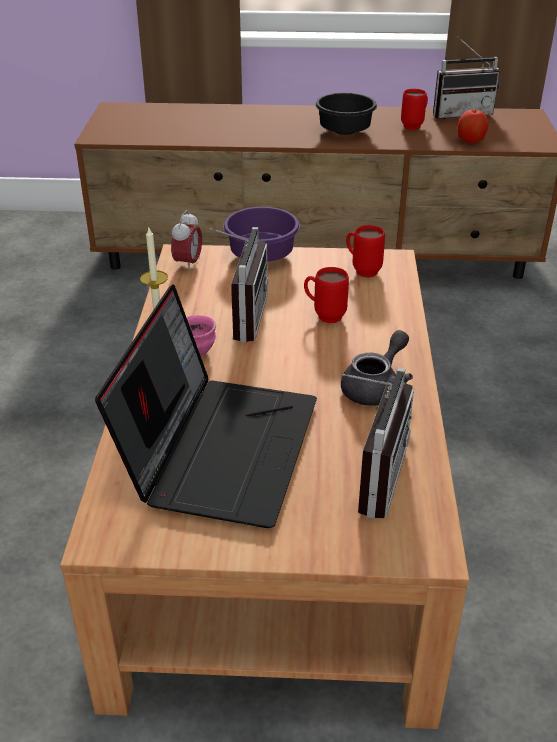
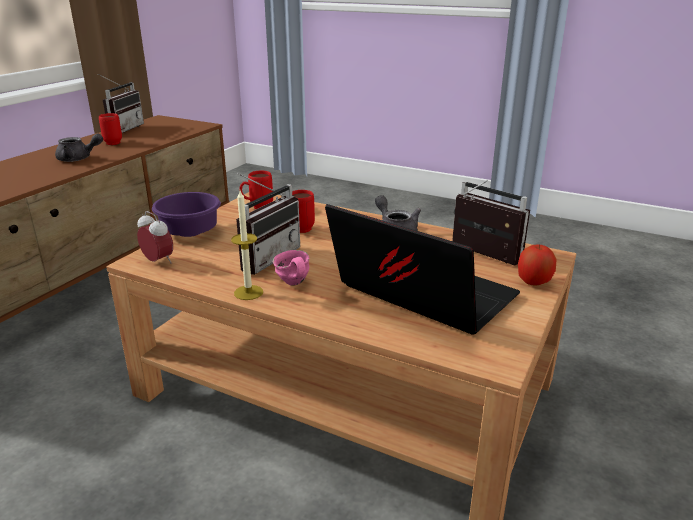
camera: 65 degrees left, 10 degrees down
(240, 317) = (265, 257): radio -> radio turned 90 degrees clockwise
(346, 131) = (78, 159): black bowl -> grey teapot
(470, 141) = (165, 136): apple -> apple (533, 282)

